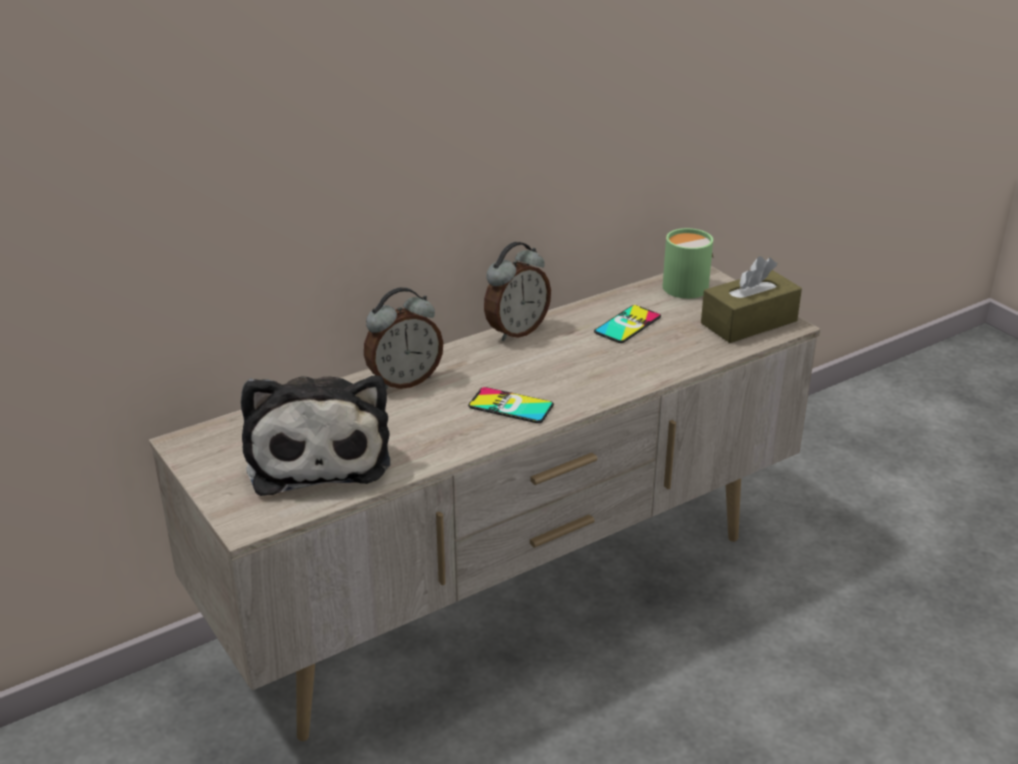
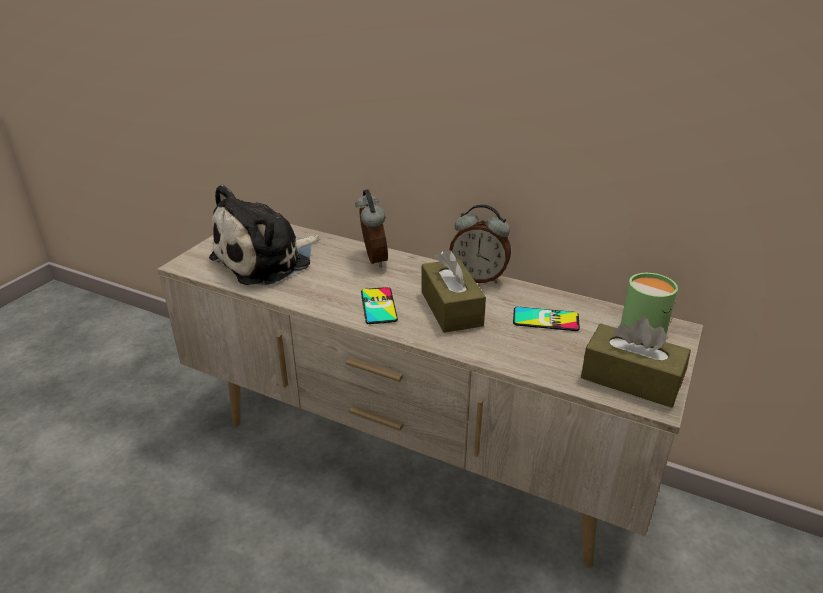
camera: 60 degrees right, 0 degrees up
(404, 381) = (372, 260): alarm clock -> alarm clock turned 135 degrees counterclockwise
(559, 366) = (451, 308): none -> brown tissue box

